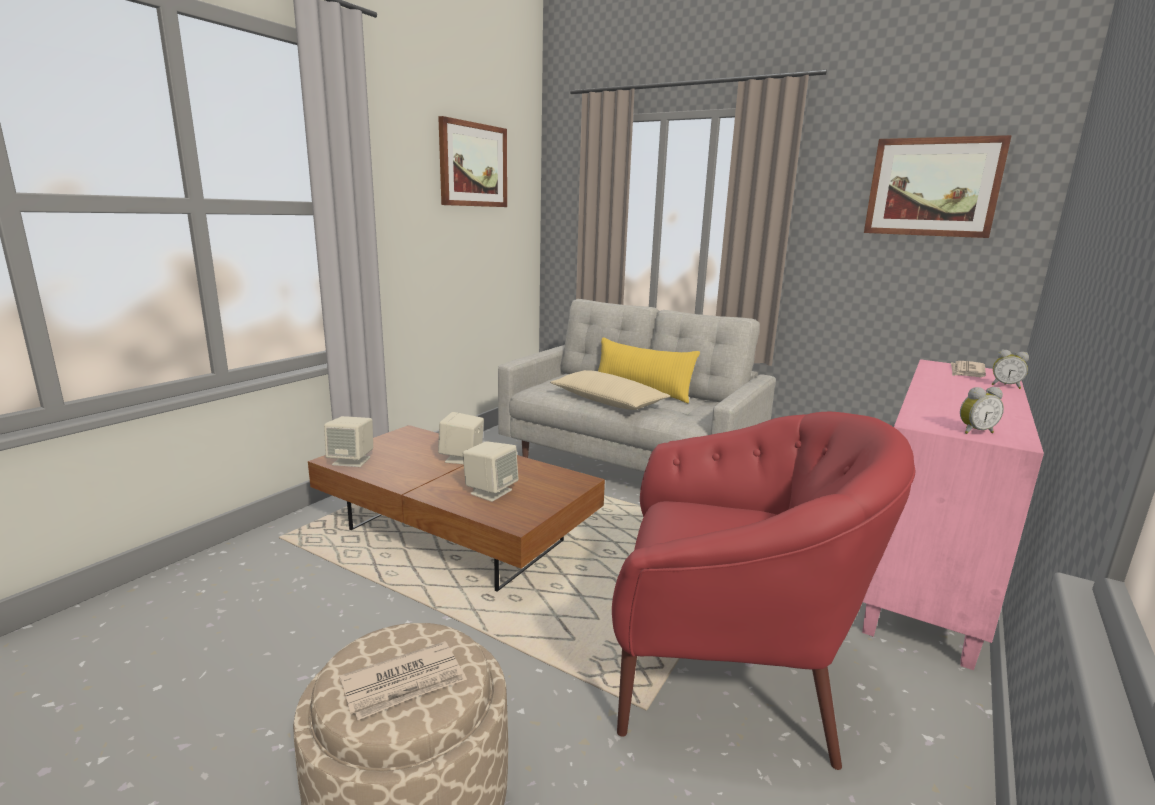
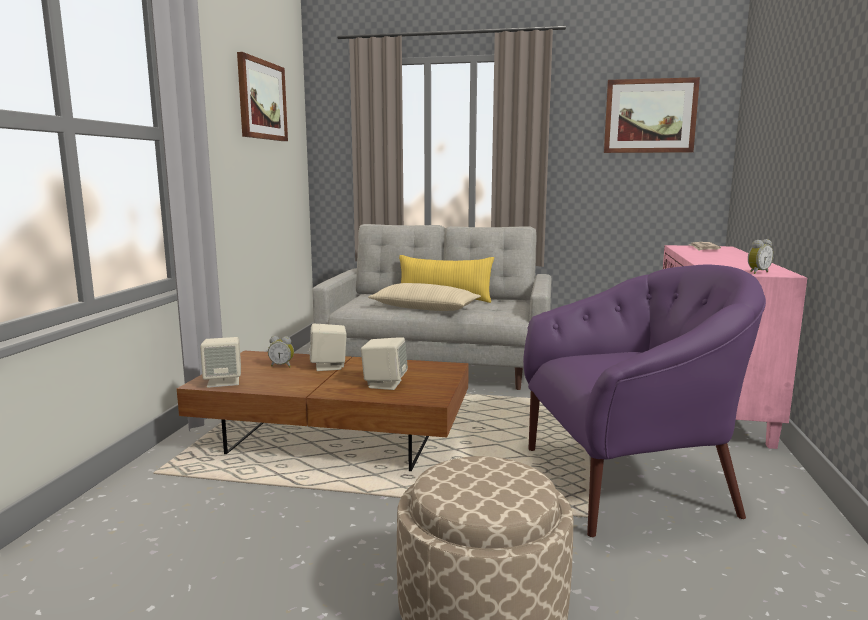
camera: 20 degrees left, 5 degrees down
(405, 684) = (498, 488): newspaper -> none
(726, 668) = (628, 481): red armchair -> purple armchair
(1005, 386) = (737, 252): alarm clock -> alarm clock (282, 365)

